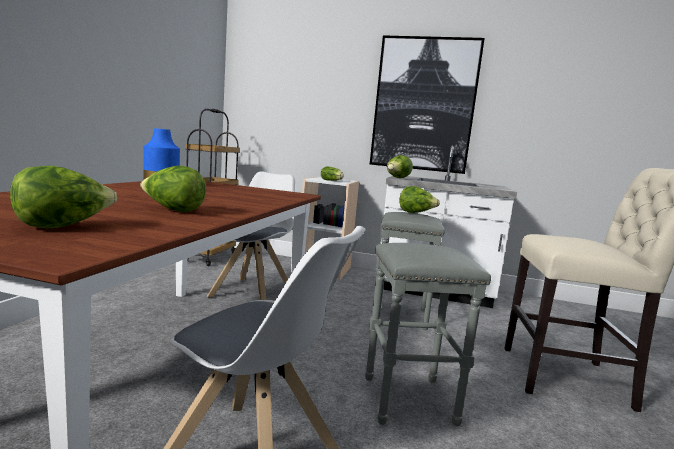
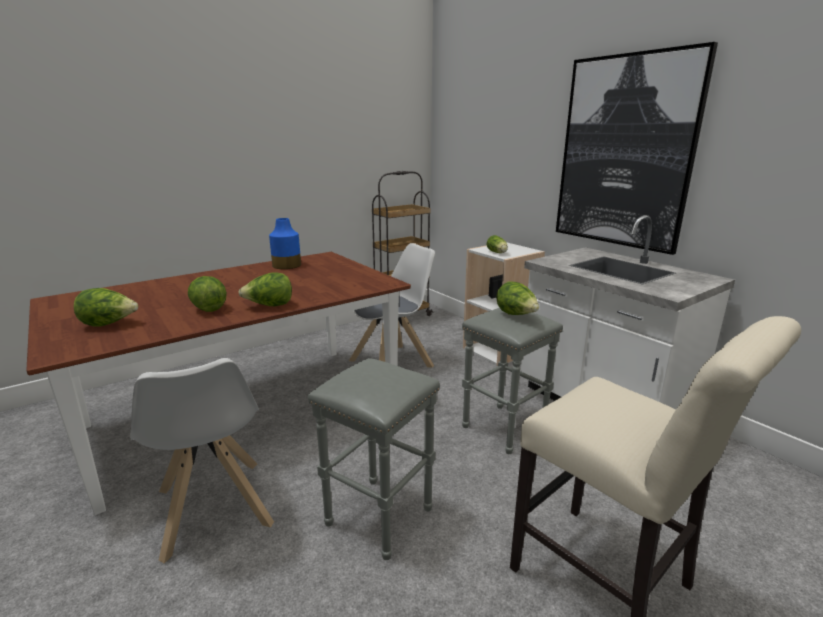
camera: 40 degrees right, 10 degrees up
(397, 178) = (544, 261): lettuce -> lettuce (269, 306)

